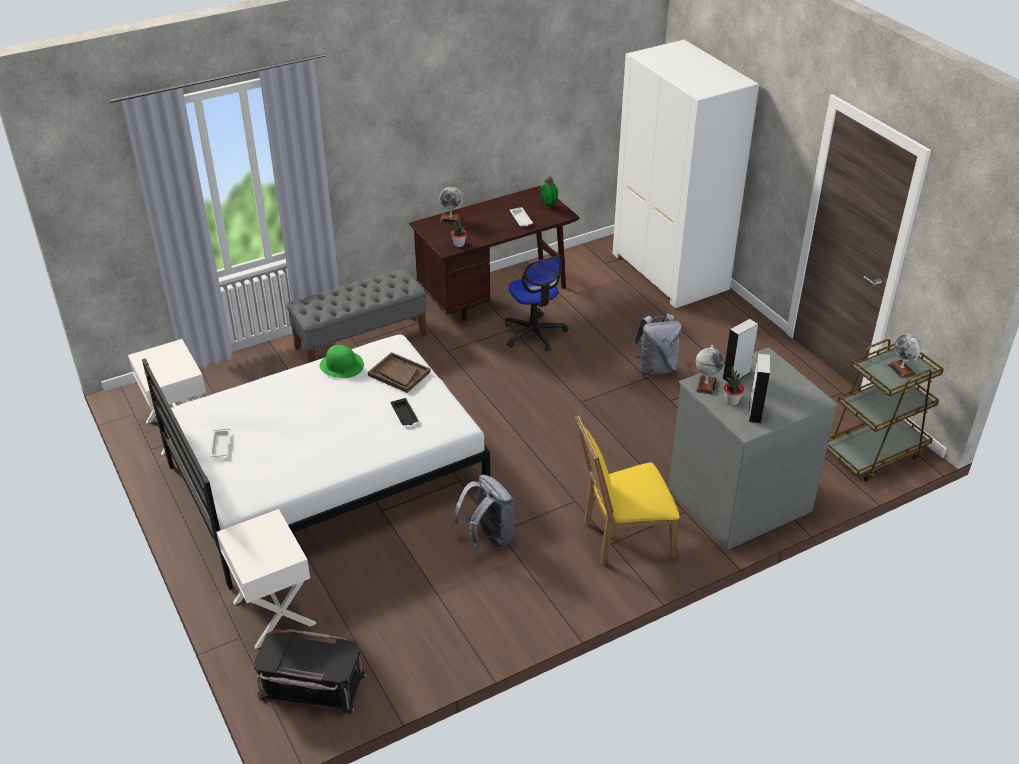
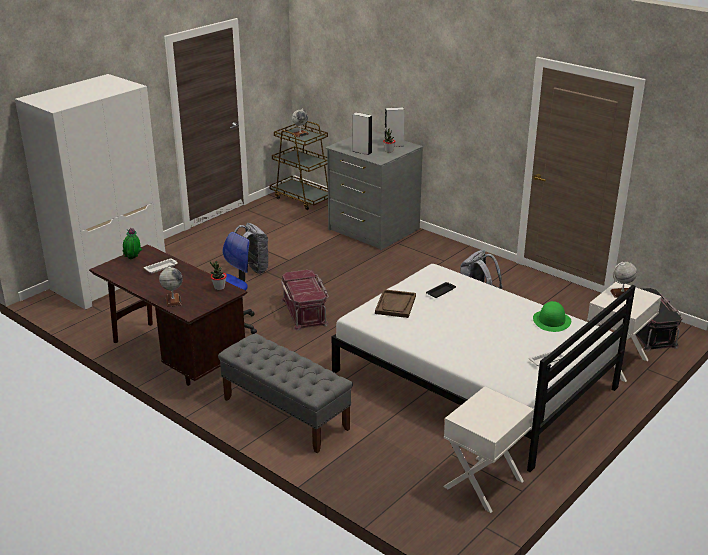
camera: 110 degrees left, 10 degrees down
(341, 365) = (404, 333): green hat -> green hat (551, 321)
(535, 388) = (305, 311): none -> red storage box
(622, 537) = (436, 258): yellow chair -> none
(706, 385) = (379, 158): globe -> globe (622, 293)

